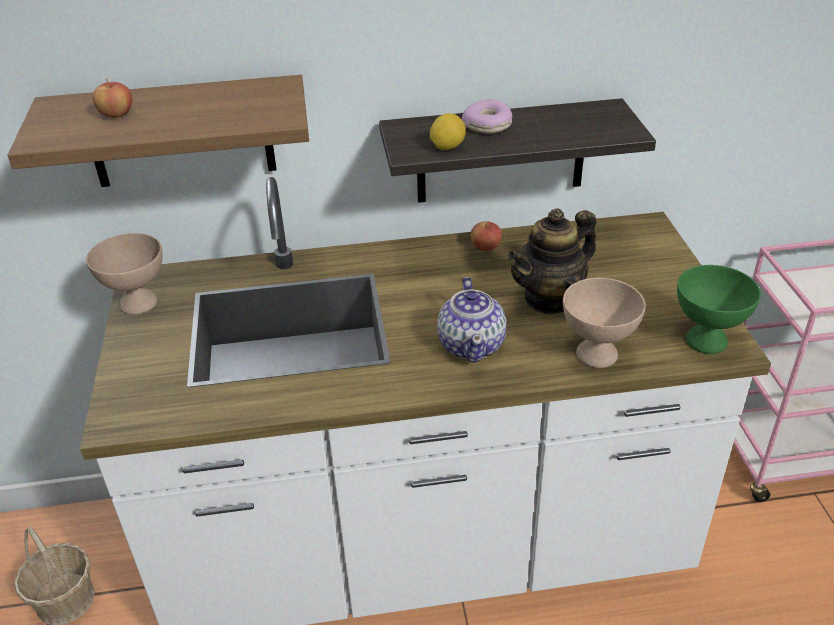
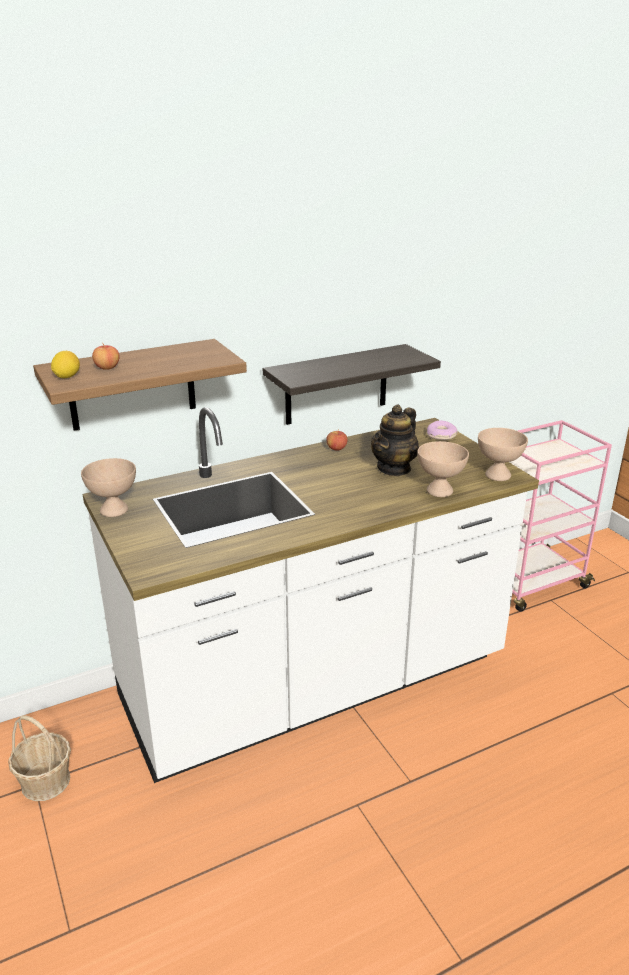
camera: 20 degrees left, 10 degrees down
(447, 147) = (318, 376): lemon -> lemon (67, 377)
(472, 345) = (361, 497): teapot -> none
(488, 125) = (335, 363): donut -> donut (441, 436)
(705, 340) = (497, 475): green bowl -> beige bowl

